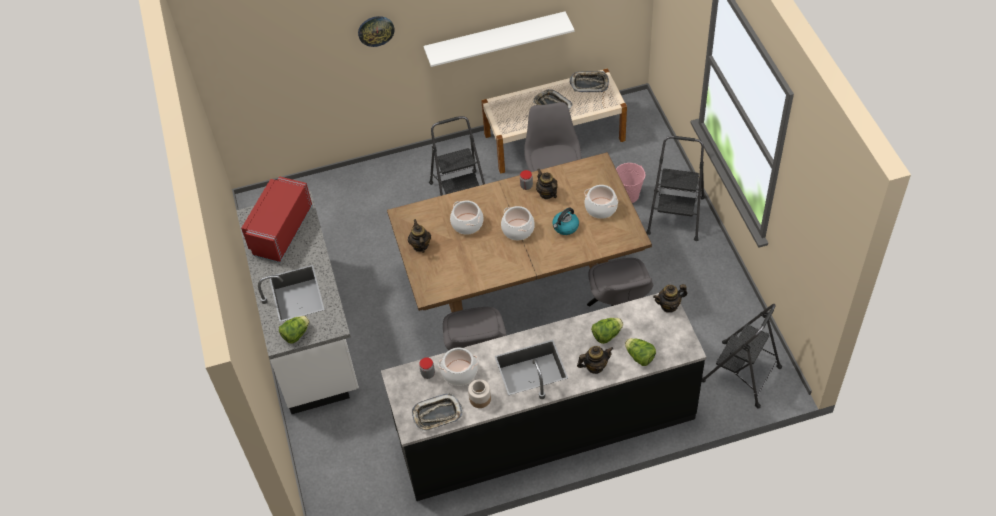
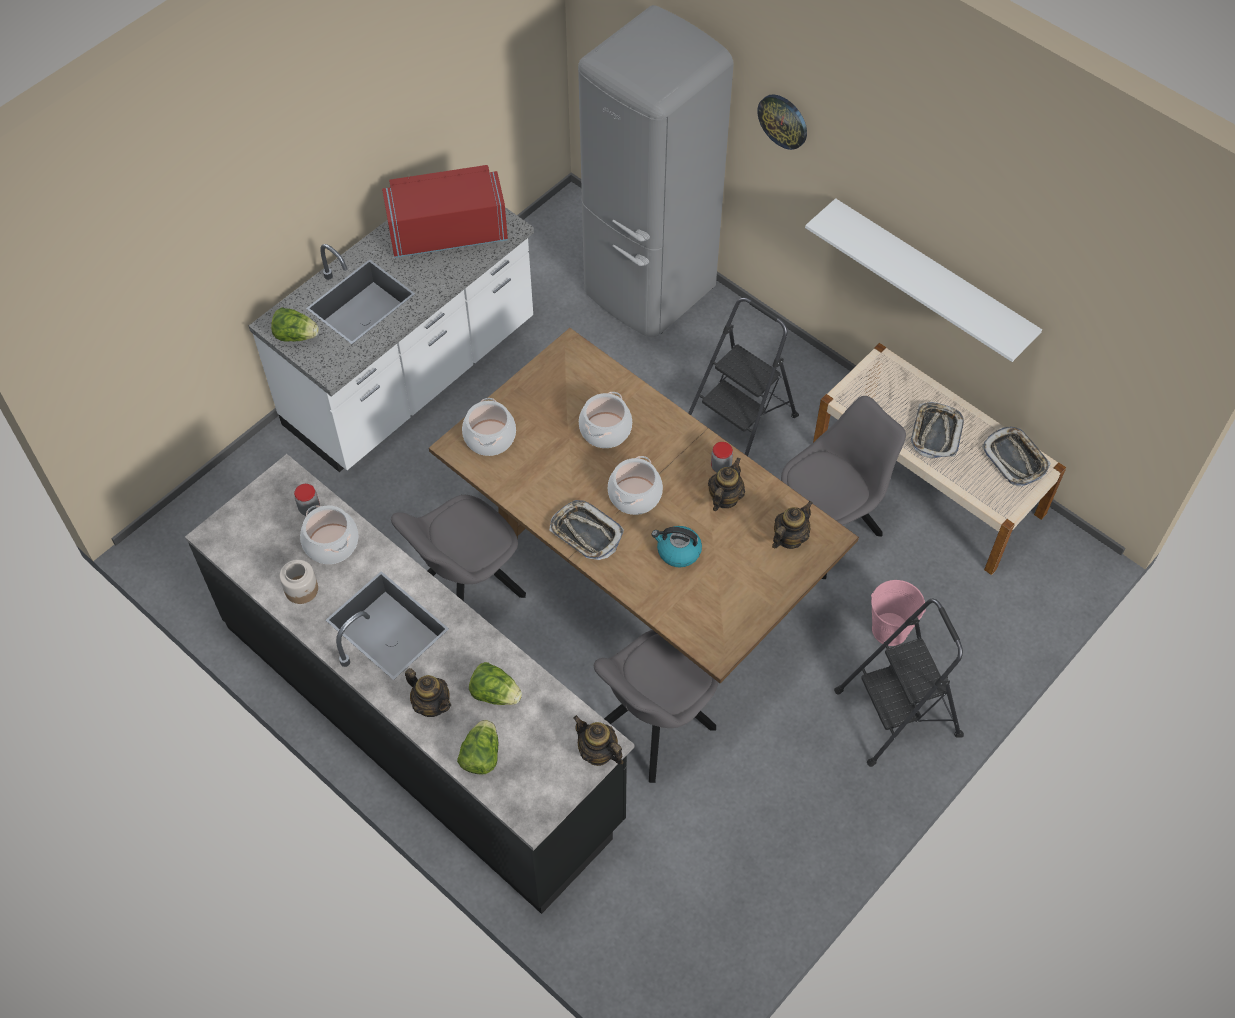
camera: 55 degrees right, 5 degrees up
(342, 195) = (646, 291): none -> grey fridge
(420, 245) = (533, 396): teapot -> teapot (789, 538)
(437, 415) = (250, 552): tray -> tray (586, 533)
(600, 208) = (743, 579): cooking pot -> cooking pot (489, 437)
(743, 374) = (659, 947): black step ladder -> none

